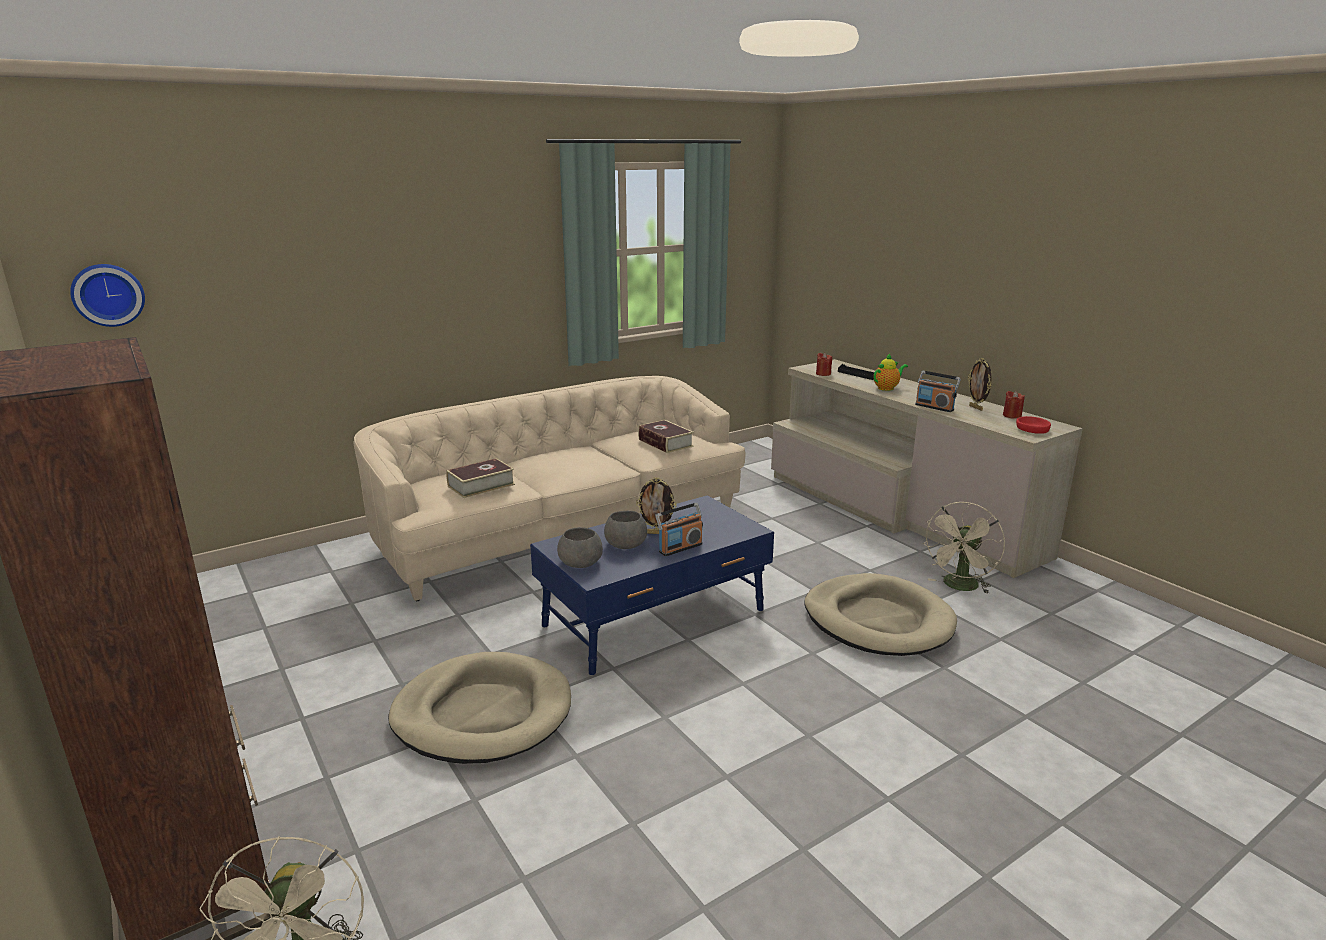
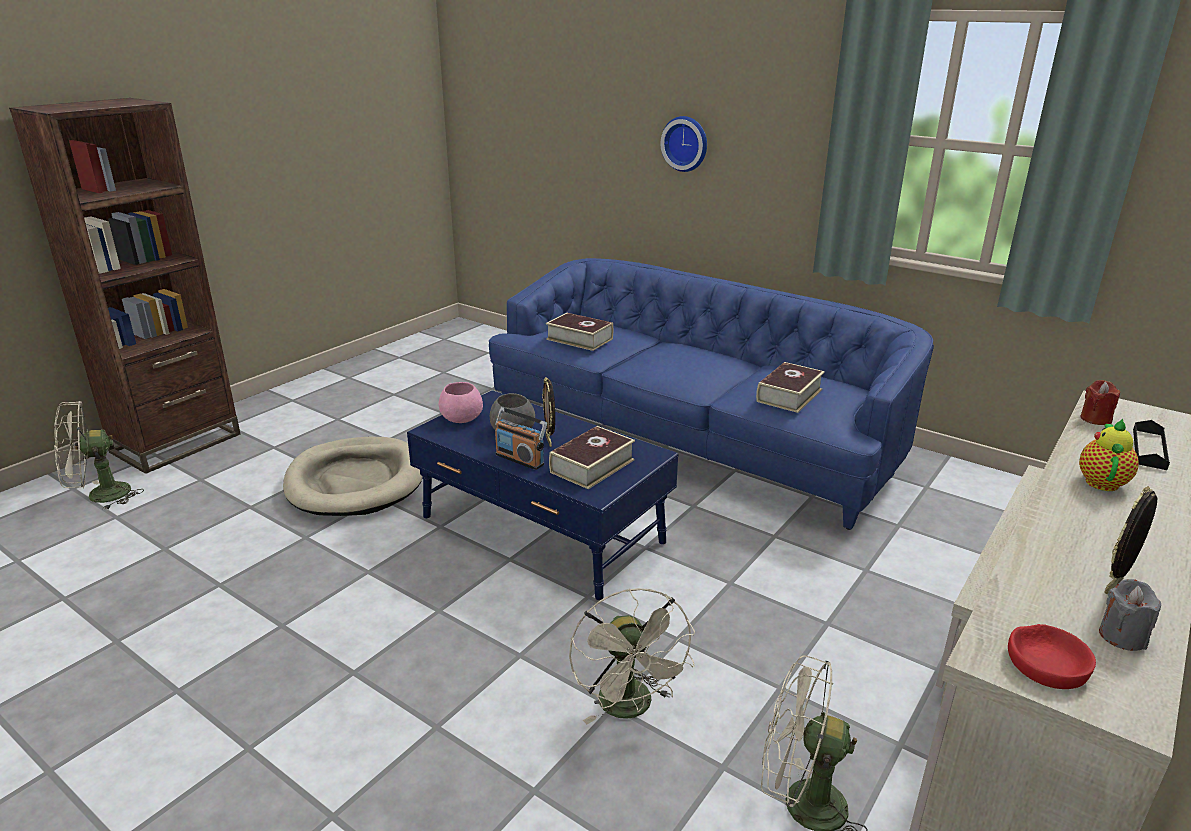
camera: 70 degrees right, 5 degrees up
(108, 294) = (482, 102): wall clock -> wall clock (686, 143)
(562, 530) = (691, 438): beige sofa -> blue sofa
(581, 563) = (461, 418): grey bowl -> pink bowl
(709, 524) = (592, 466): none -> book
(878, 620) = (631, 708): beige dog bed -> beige fan
(887, 388) = (1101, 481): teapot -> teapot turned 105 degrees counterclockwise
(934, 407) = (1045, 535): radio -> none
(1012, 415) = (1122, 636): red candle -> grey candle

